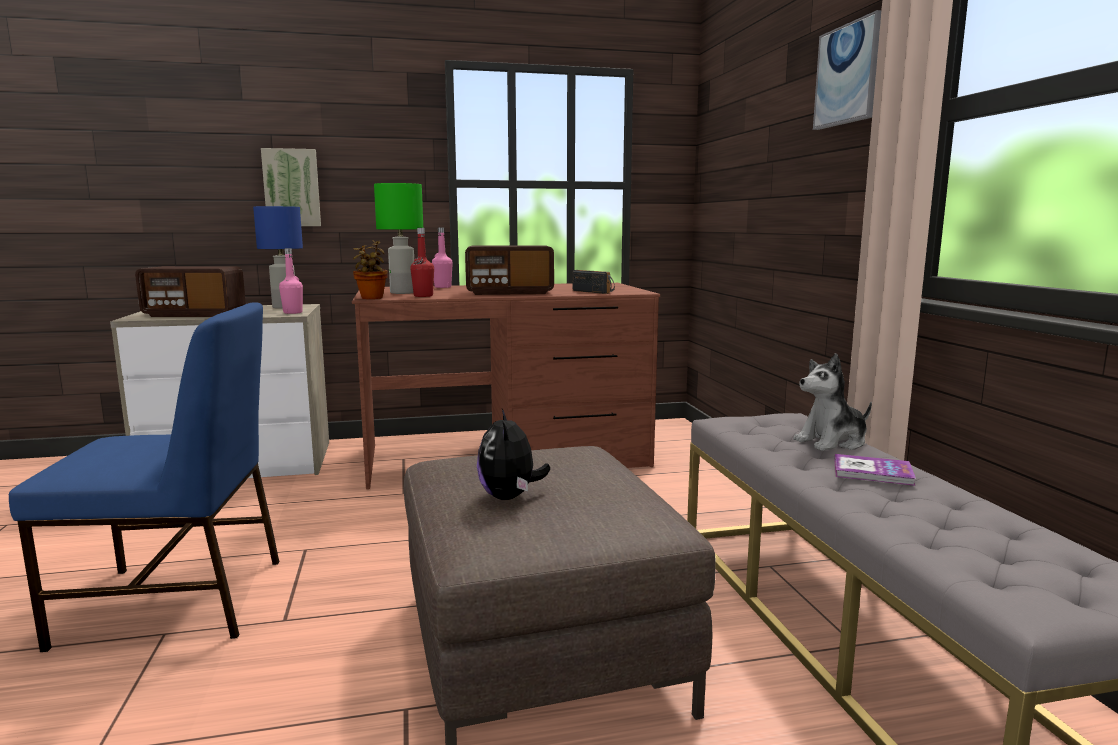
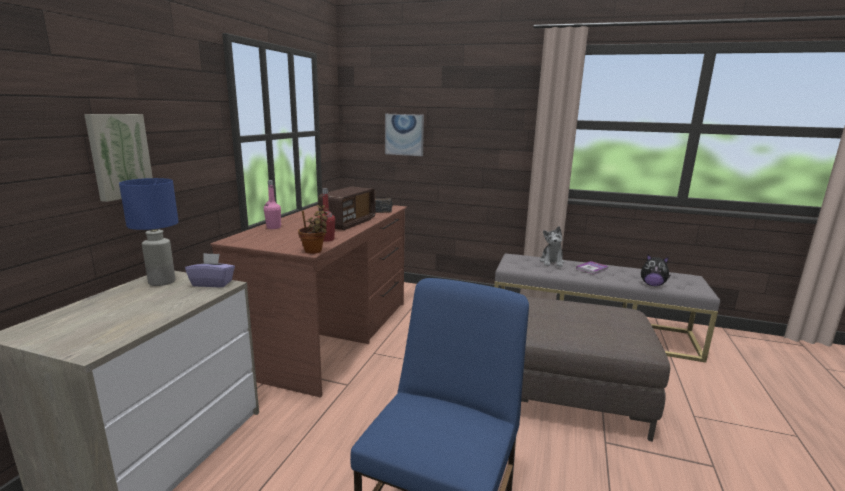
camera: 60 degrees left, 5 degrees up
(195, 314) = (130, 320): radio -> none
(293, 312) = (212, 283): pink bottle -> purple tissue box
(402, 293) = (293, 240): green table lamp -> none
(510, 497) = (595, 327): plush toy -> plush toy (652, 285)
(848, 74) = (499, 95): picture -> picture (404, 134)

